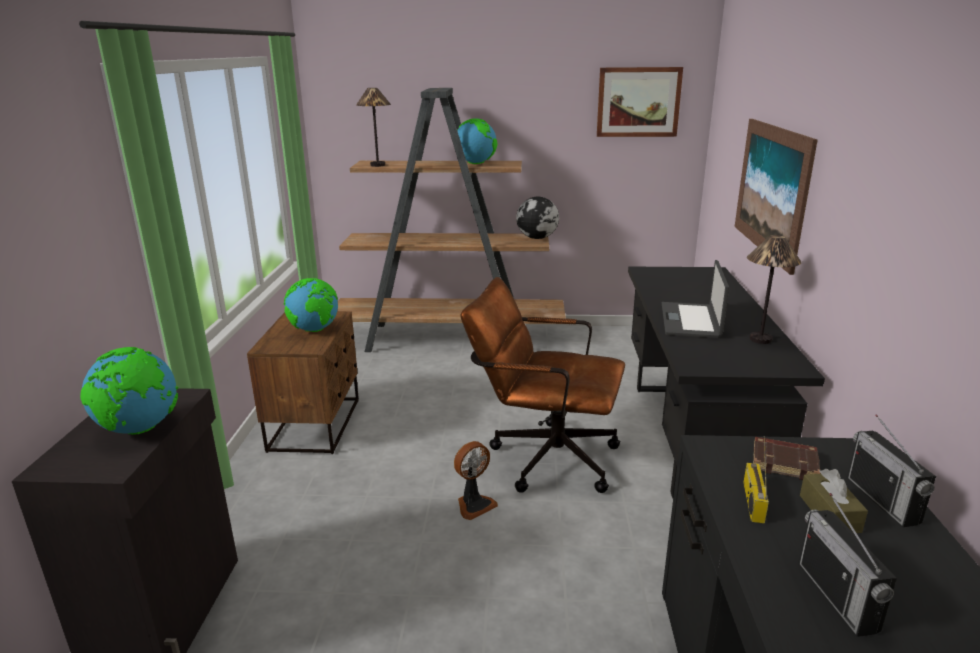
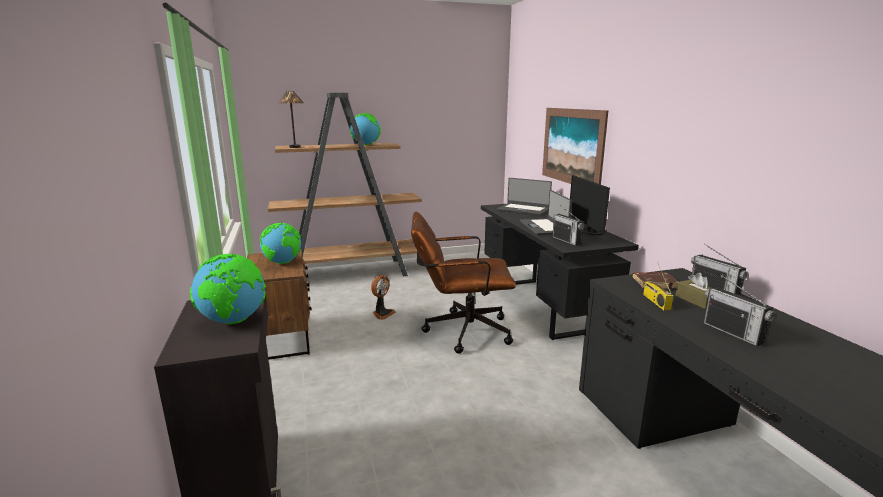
camera: 20 degrees left, 5 degrees down
(474, 505) = (432, 366): fan -> fan (382, 313)
(537, 238) = (409, 195): globe -> none
(638, 102) = (464, 104): picture -> none
(689, 281) = (523, 209): none -> laptop
(705, 353) = (566, 241): none -> radio
(761, 339) = (590, 232): table lamp -> monitor

